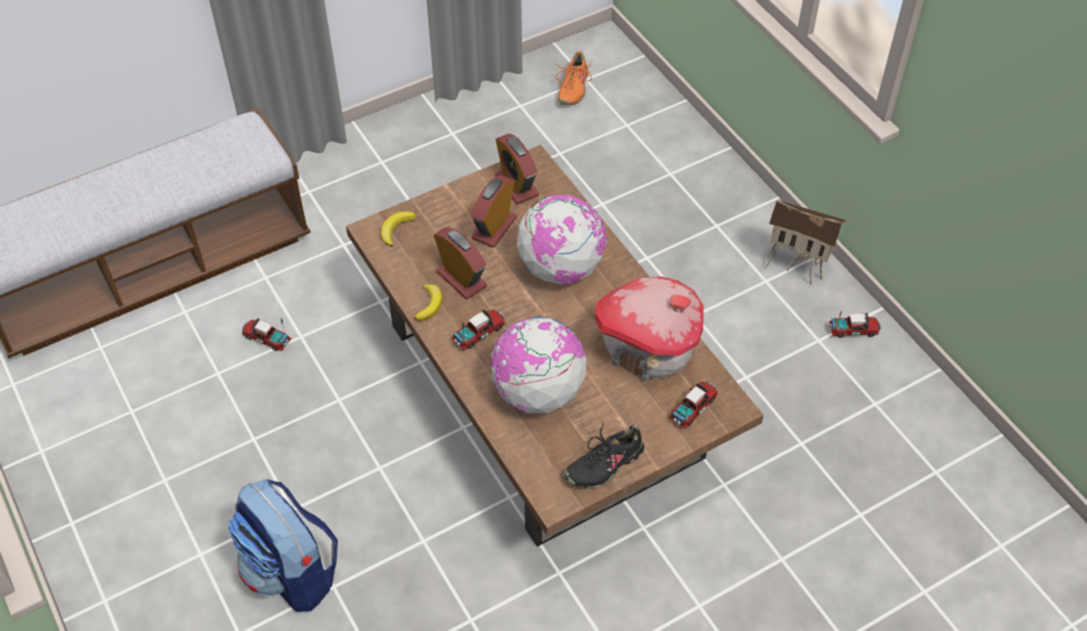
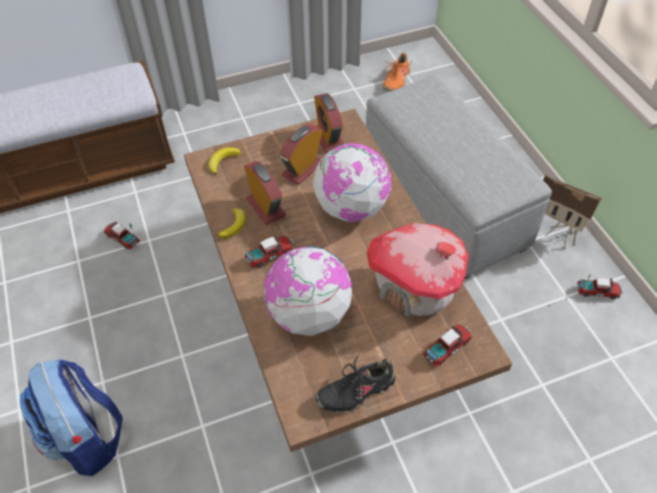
camera: 10 degrees right, 0 degrees up
(660, 247) = (443, 204): none -> grey ottoman

